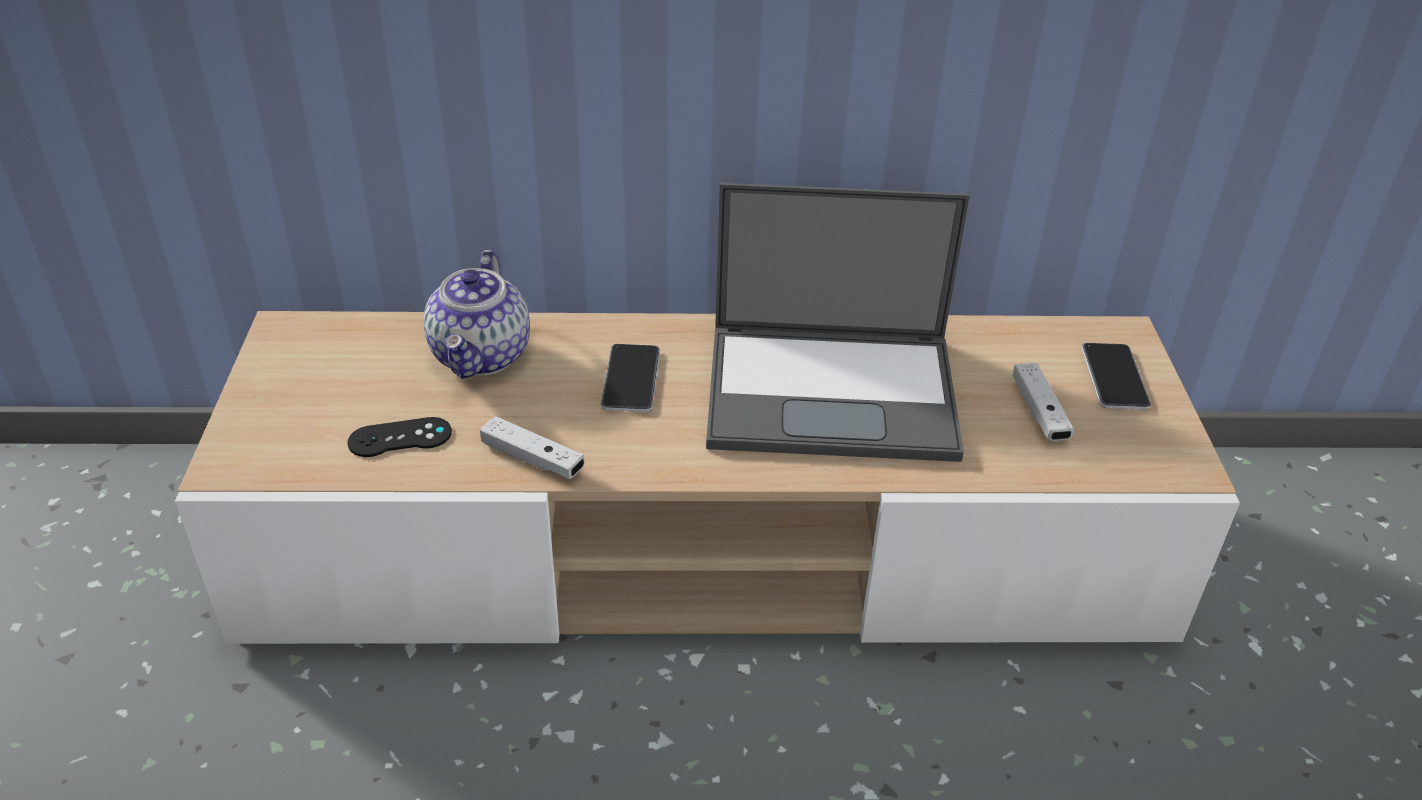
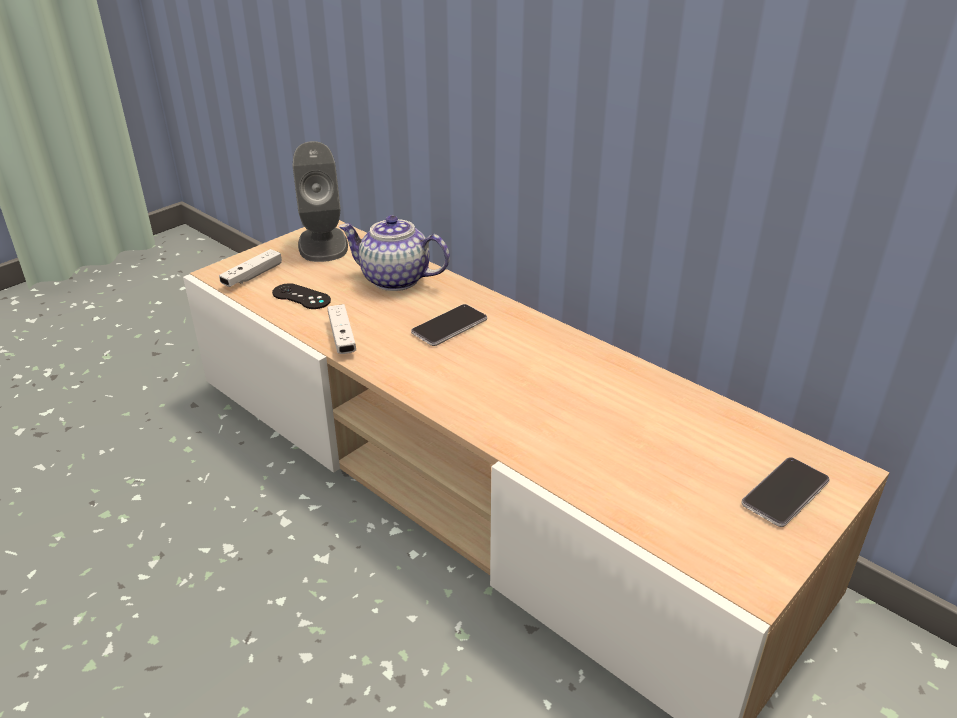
camera: 45 degrees right, 5 degrees down
(314, 355) = (323, 244): none -> grey speaker
(482, 356) = (394, 279): teapot -> teapot turned 60 degrees clockwise
(834, 391) = (558, 392): laptop -> none
(1039, 412) = (684, 479): white game controller -> white game controller (252, 276)

